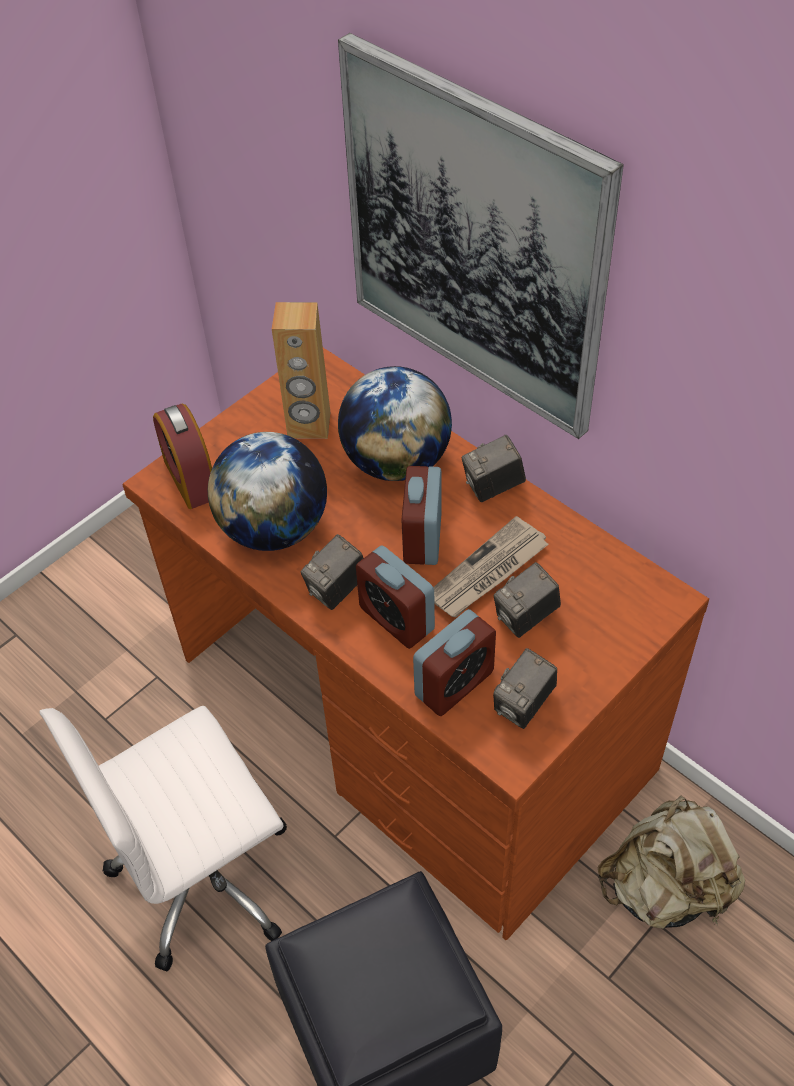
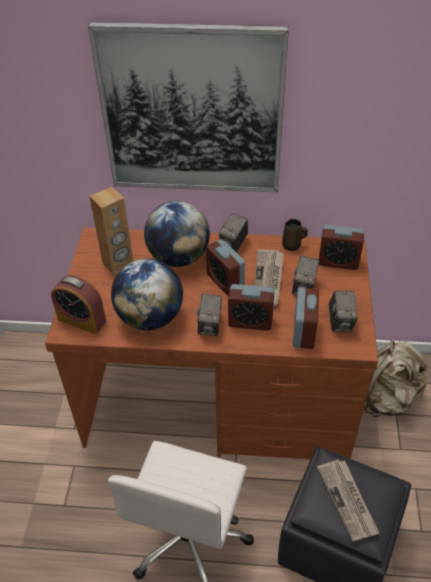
camera: 40 degrees left, 5 degrees down
(371, 974) = (348, 500): none -> newspaper
(579, 540) = (292, 245): none -> brown mug
(623, 609) = (338, 262): none -> alarm clock

